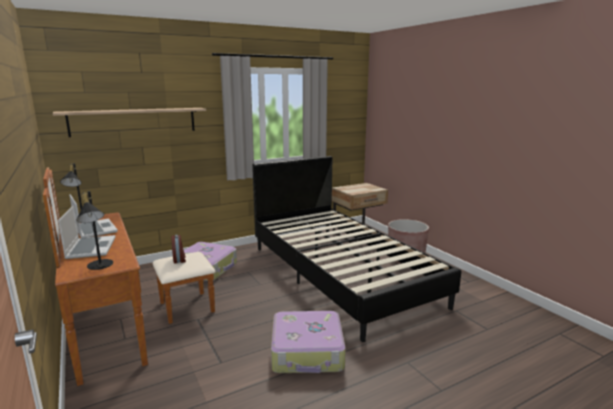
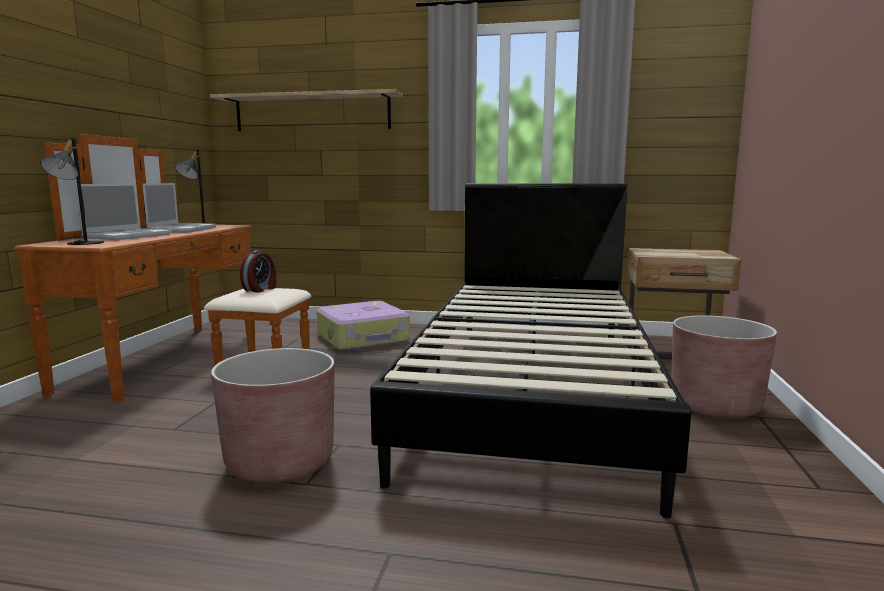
camera: 40 degrees right, 5 degrees down
(308, 352) = (280, 463): suitcase -> brown planter

